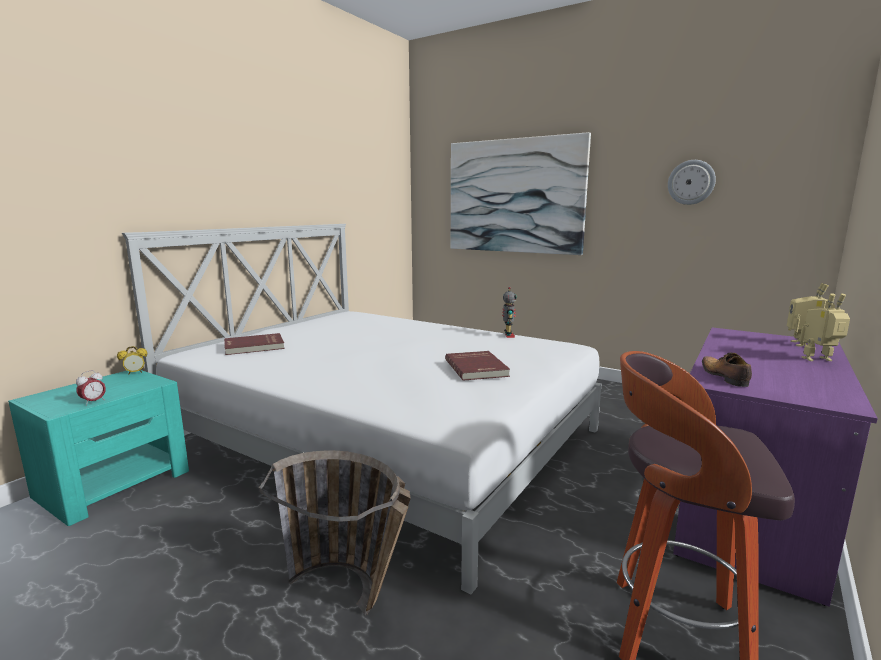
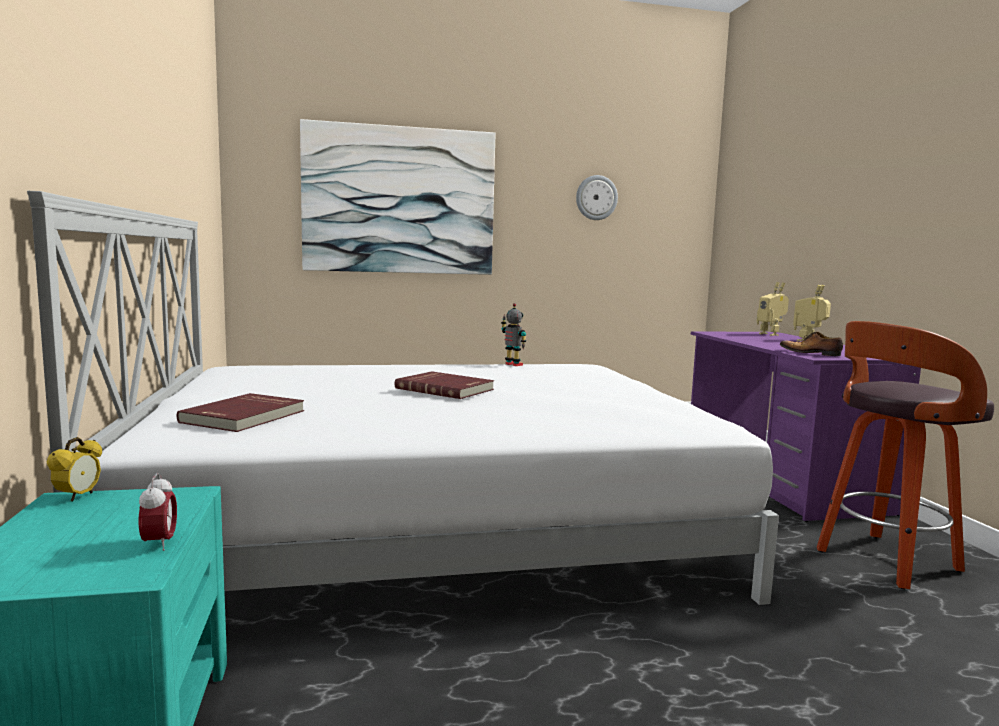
camera: 45 degrees left, 5 degrees down
(353, 595) = (707, 654): basket -> none
(477, 368) = (588, 389): red book -> red book (445, 388)

